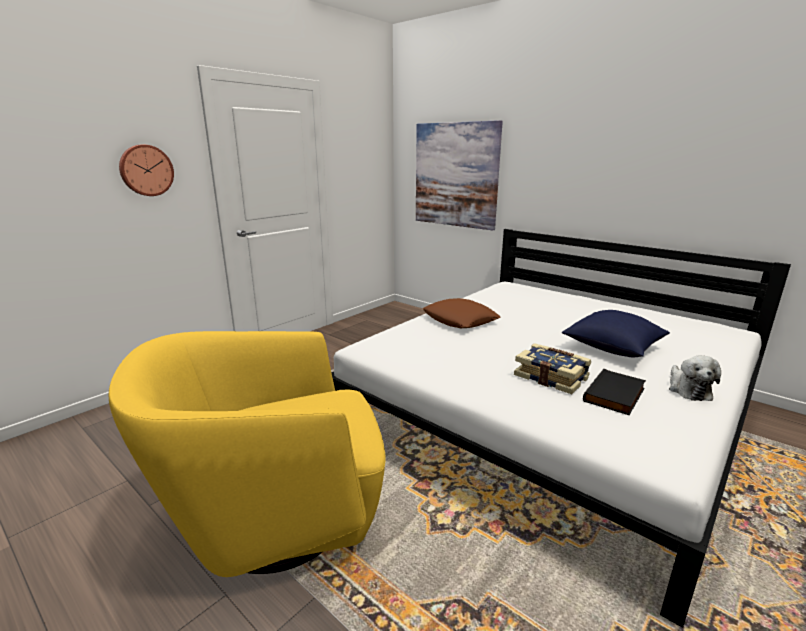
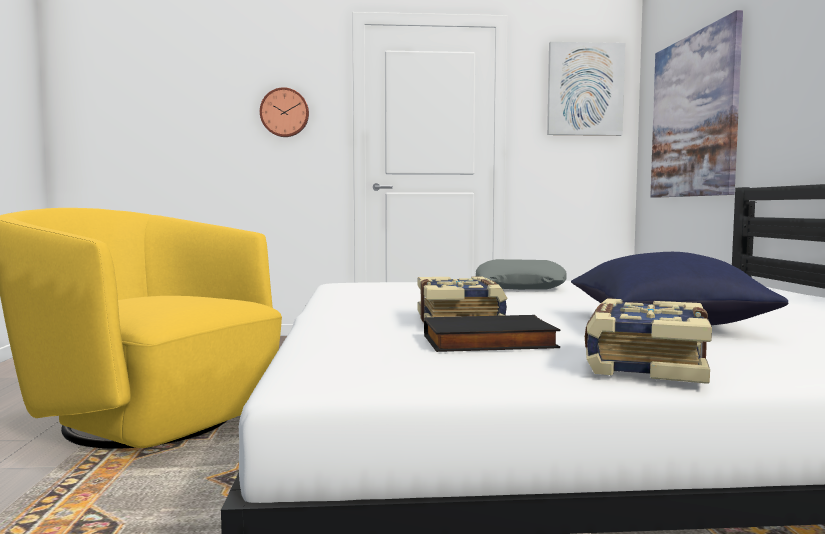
camera: 45 degrees right, 15 degrees down
(367, 143) = (585, 89): none -> picture
(460, 320) = (520, 286): brown pillow -> grey pillow
(688, 389) = (643, 364): plush toy -> book

